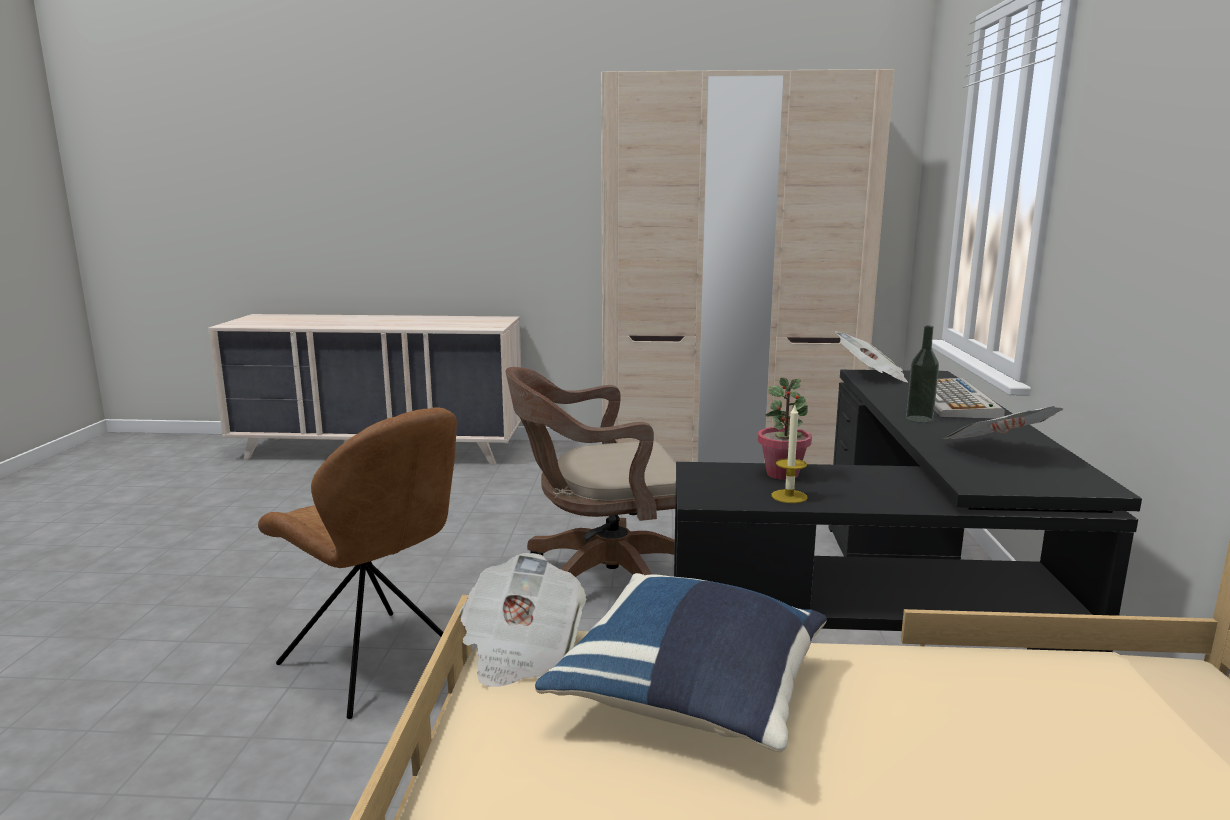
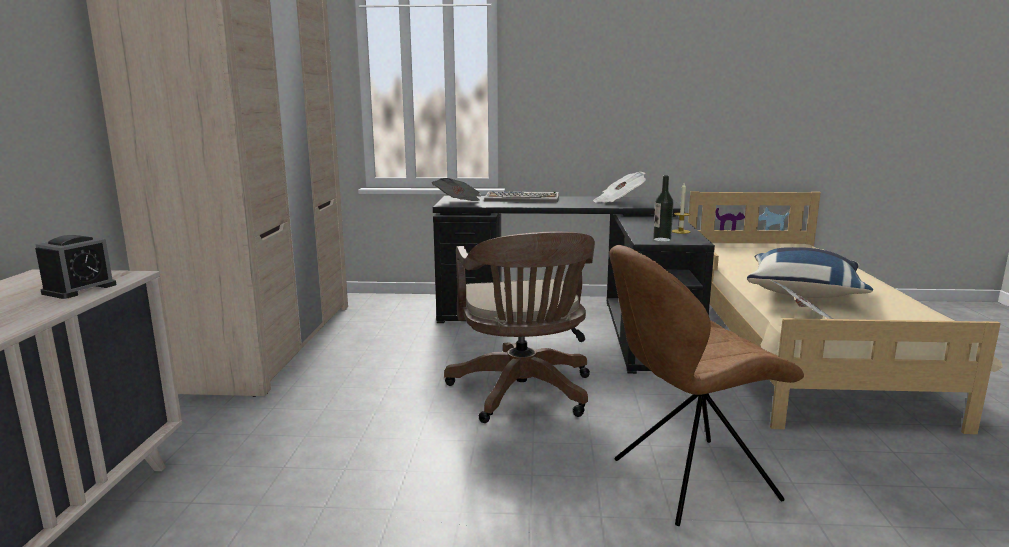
camera: 90 degrees left, 0 degrees up
(376, 664) = (688, 480): brown chair -> brown chair turned 150 degrees counterclockwise
(462, 325) = (79, 289): none -> alarm clock
(782, 474) = (646, 231): potted plant -> none
(919, 419) = (563, 204): bottle -> bottle (662, 239)

